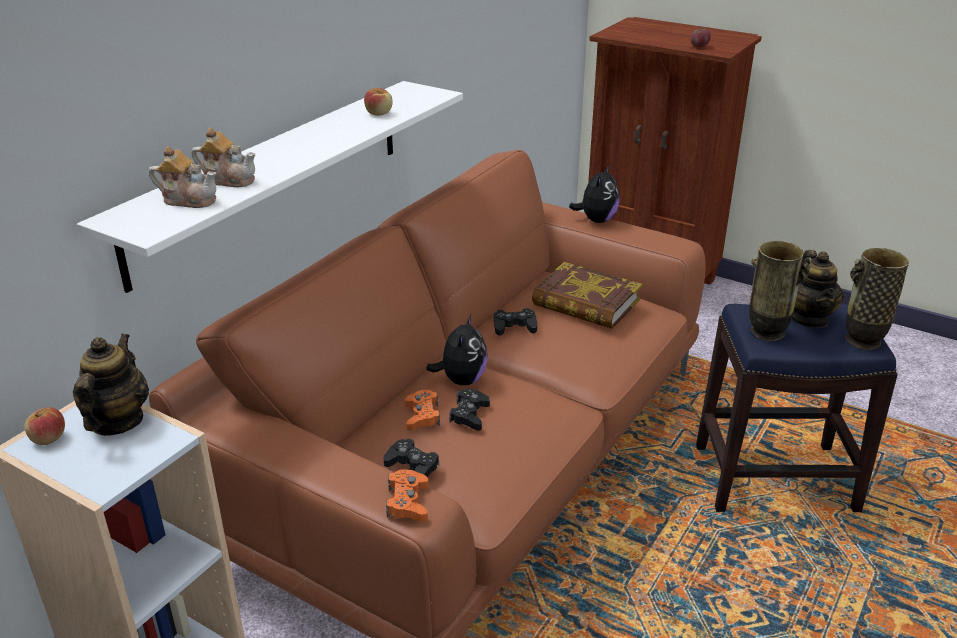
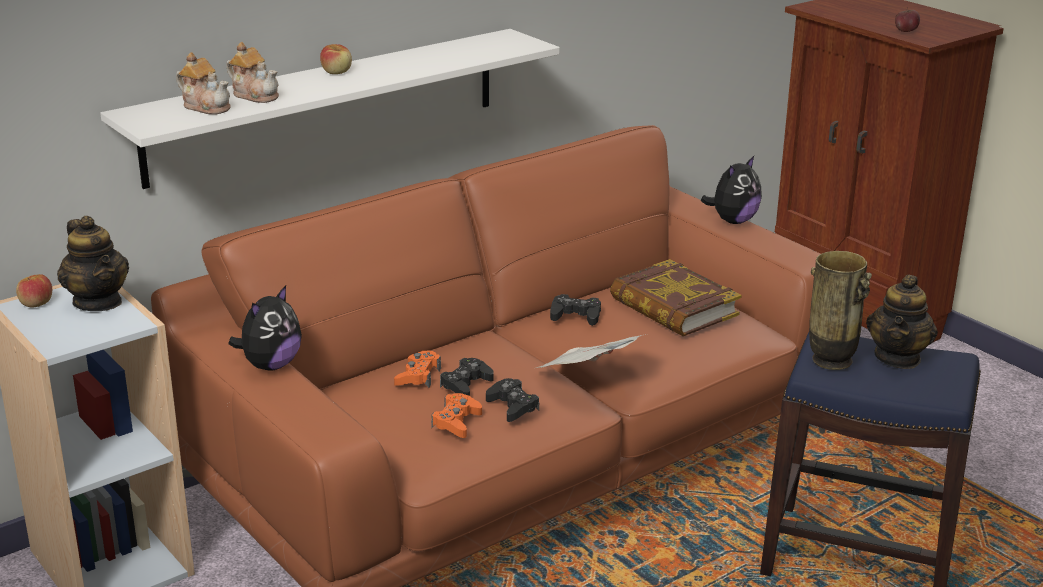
camera: 20 degrees right, 5 degrees down
(117, 422) = (98, 302): teapot -> teapot turned 120 degrees clockwise
(379, 113) = (452, 56): apple -> apple (337, 72)
(408, 502) = (329, 429): orange game controller -> orange game controller (456, 422)
(412, 466) = (378, 417): black game controller -> black game controller (512, 406)
(461, 380) = (484, 354): plush toy -> plush toy (270, 365)
(562, 383) = (589, 377): none -> newspaper
(862, 341) = (940, 389): vase -> none

